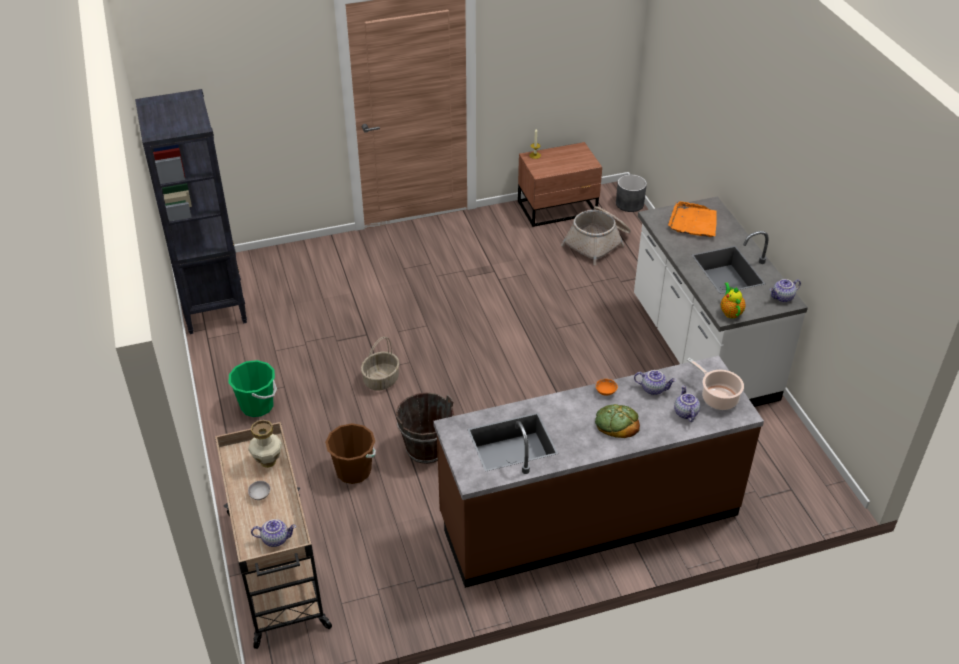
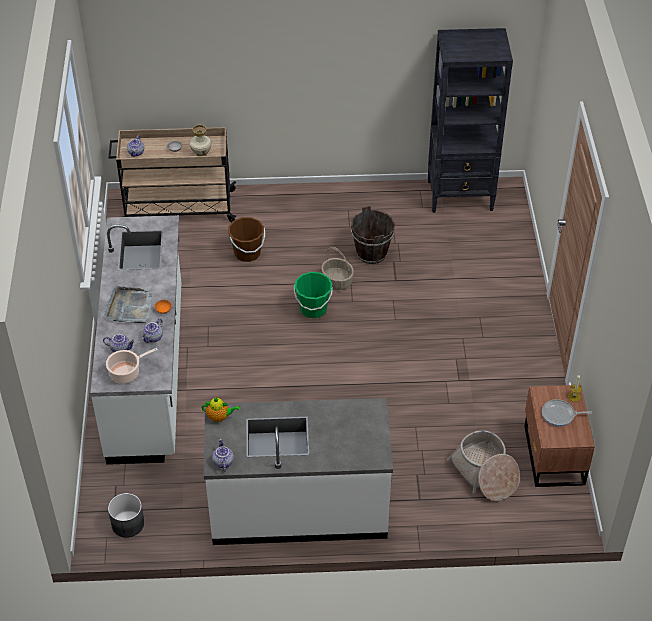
camera: 105 degrees right, 5 degrees up
(257, 406) = (333, 211): green bucket -> green bucket (313, 309)
(426, 448) = (253, 295): brown bucket -> brown bucket (372, 253)
(560, 160) = (560, 415): none -> frying pan
(588, 516) = (148, 372): brown counter -> white counter
(617, 423) = (130, 307): bread -> grey tray
(629, 204) = (549, 522): grey planter -> grey planter (128, 523)
(693, 222) = (355, 434): orange tray -> none

